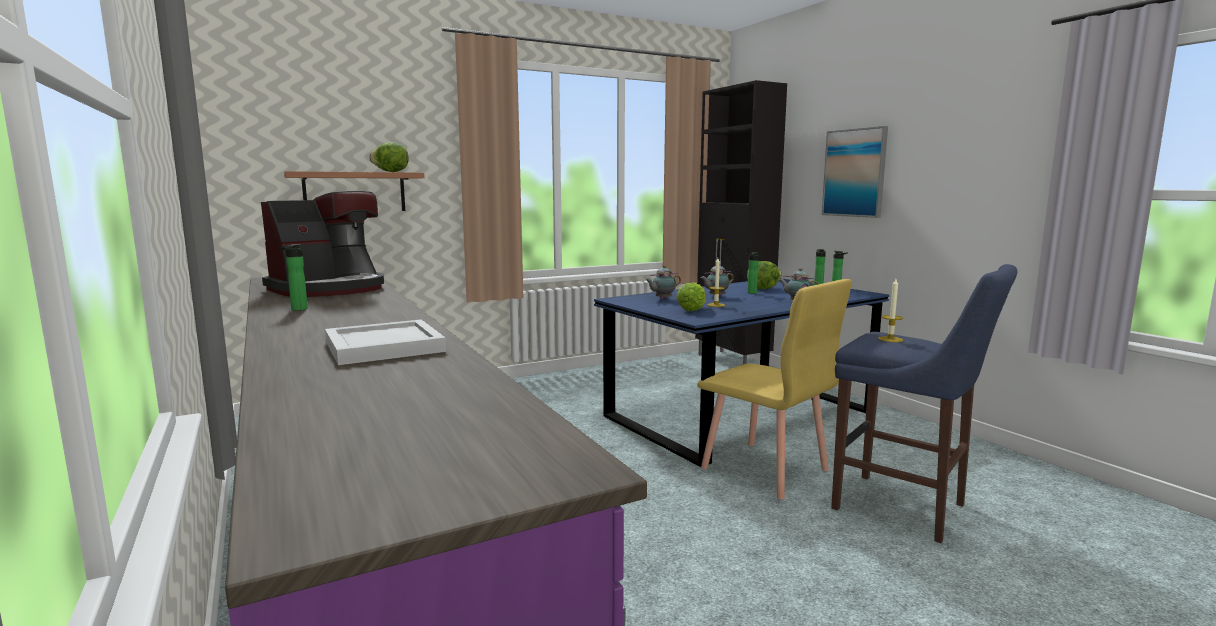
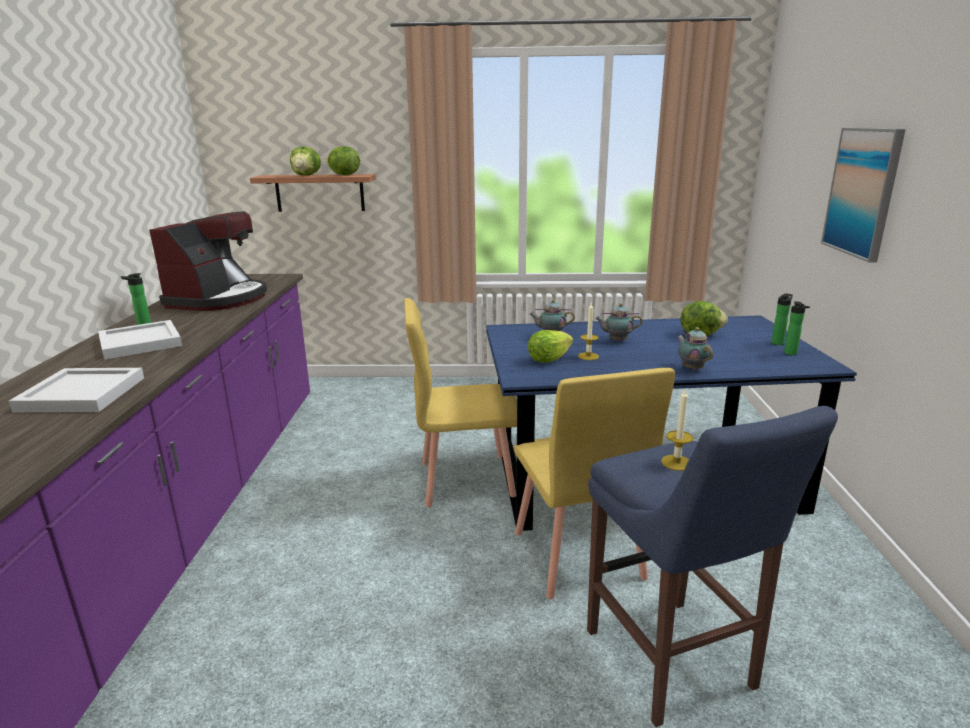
camera: 30 degrees right, 10 degrees up
(329, 289) = (219, 299): coffee machine -> coffee machine turned 60 degrees counterclockwise
(336, 317) = (142, 343): none -> white tray
(348, 171) = (306, 175): none -> lettuce
(612, 445) = (465, 480): none -> yellow chair
(732, 361) = (718, 400): black cabinet -> none
(751, 293) = (669, 341): bottle -> none

